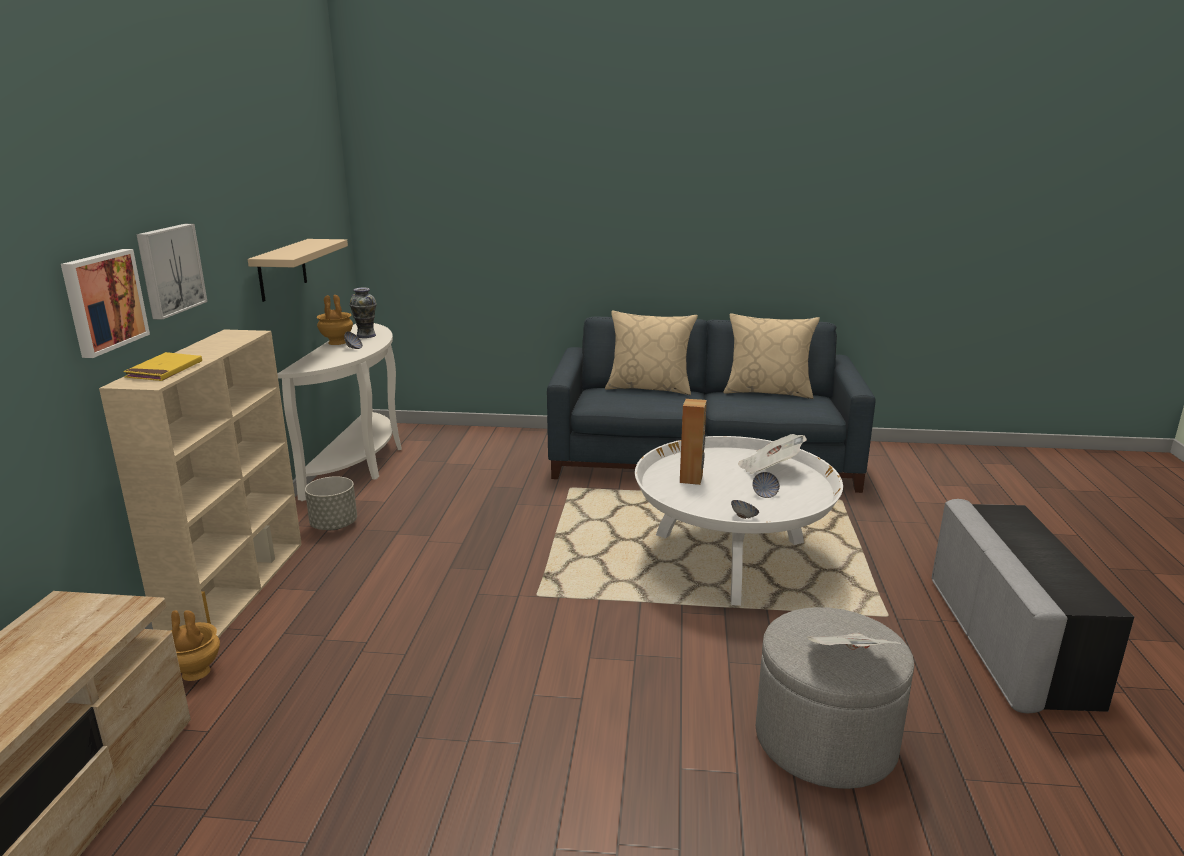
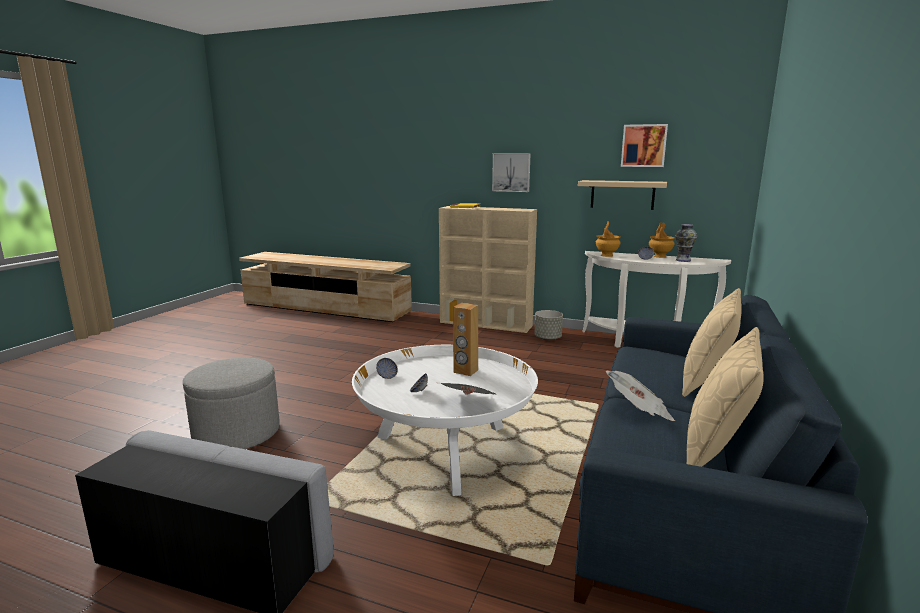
camera: 105 degrees right, 5 degrees down
(103, 301) = (466, 176): picture -> picture (643, 145)
(195, 672) = (424, 321): brown vase -> brown vase (606, 255)
(849, 661) = (212, 368): newspaper -> newspaper (639, 411)

